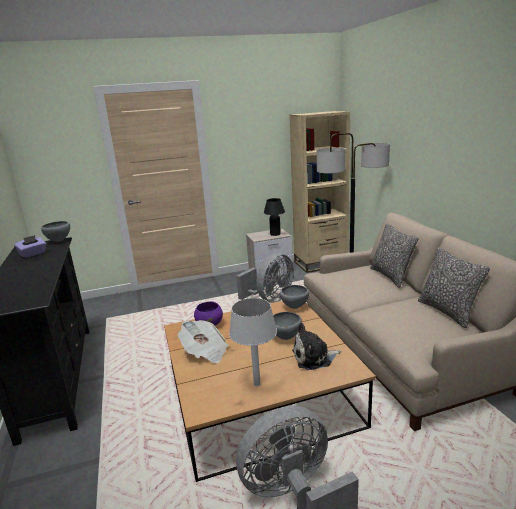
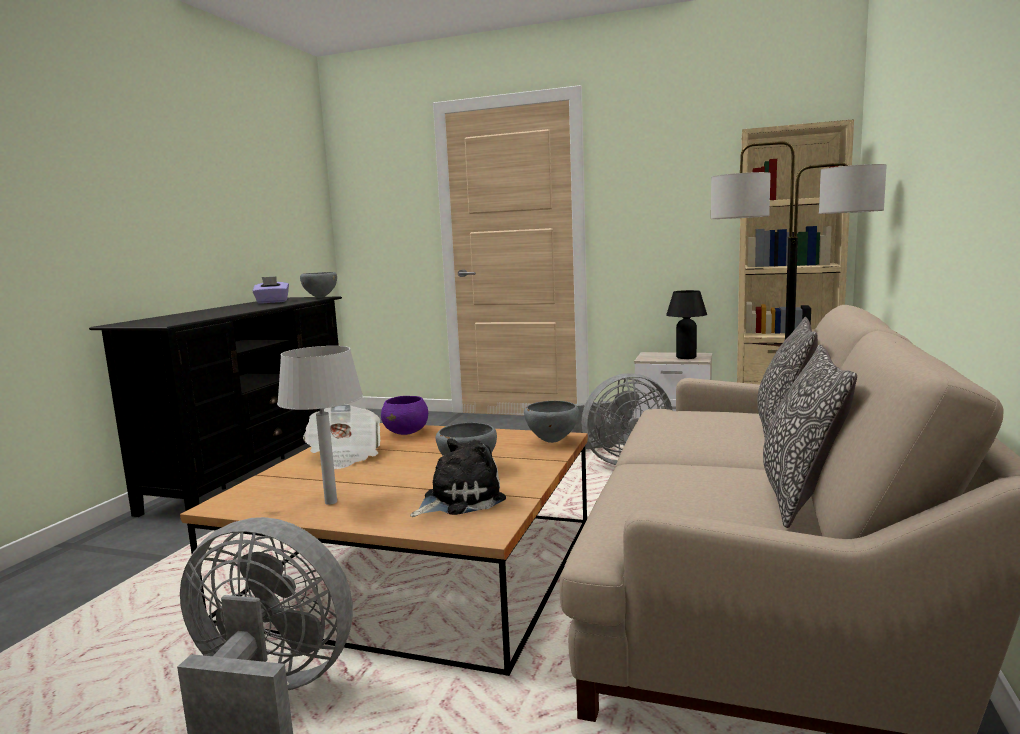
camera: 35 degrees right, 10 degrees down
(314, 357) = (459, 500): plush toy -> plush toy turned 120 degrees clockwise

